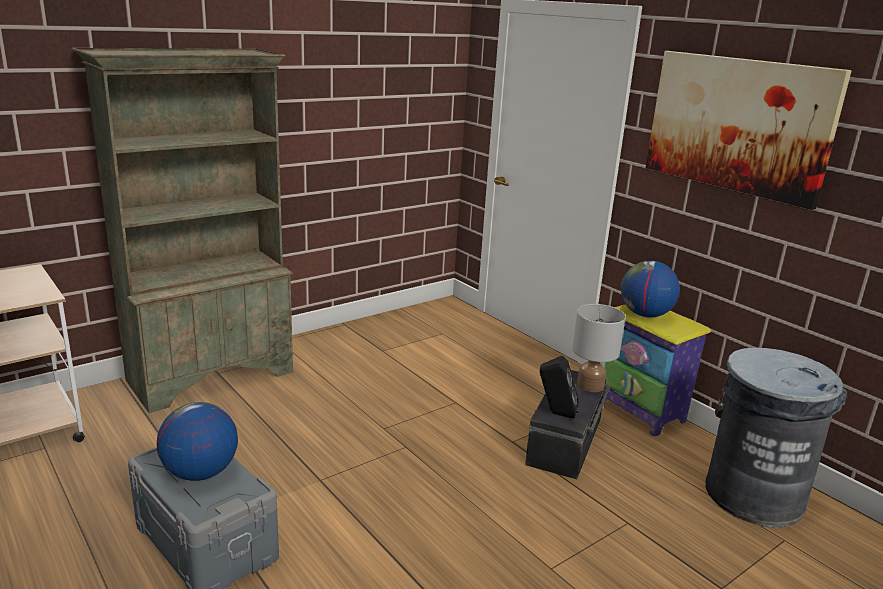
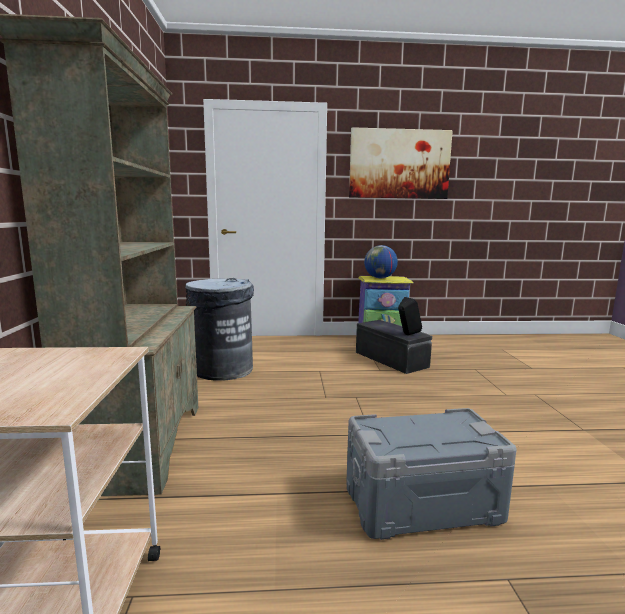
camera: 55 degrees left, 10 degrees down
(200, 473) = (421, 432): globe -> none
(590, 385) = (384, 323): grey table lamp -> none
(753, 495) = (466, 343): grey trash can -> grey trash can (223, 369)

